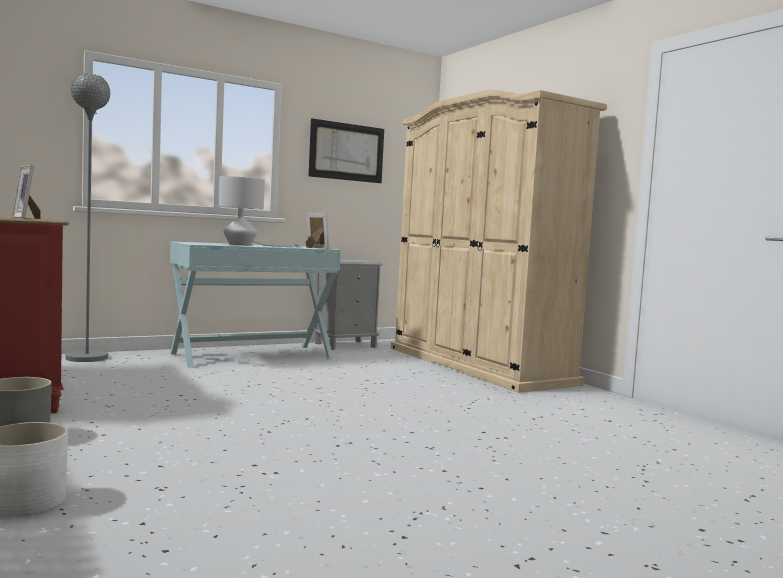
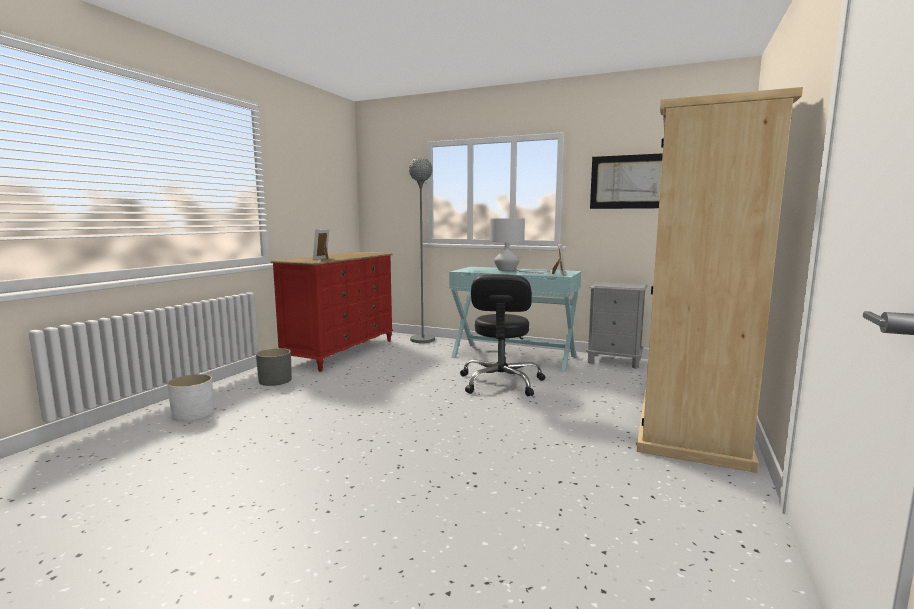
camera: 55 degrees right, 5 degrees up
(313, 378) = (500, 384): none -> black office chair

